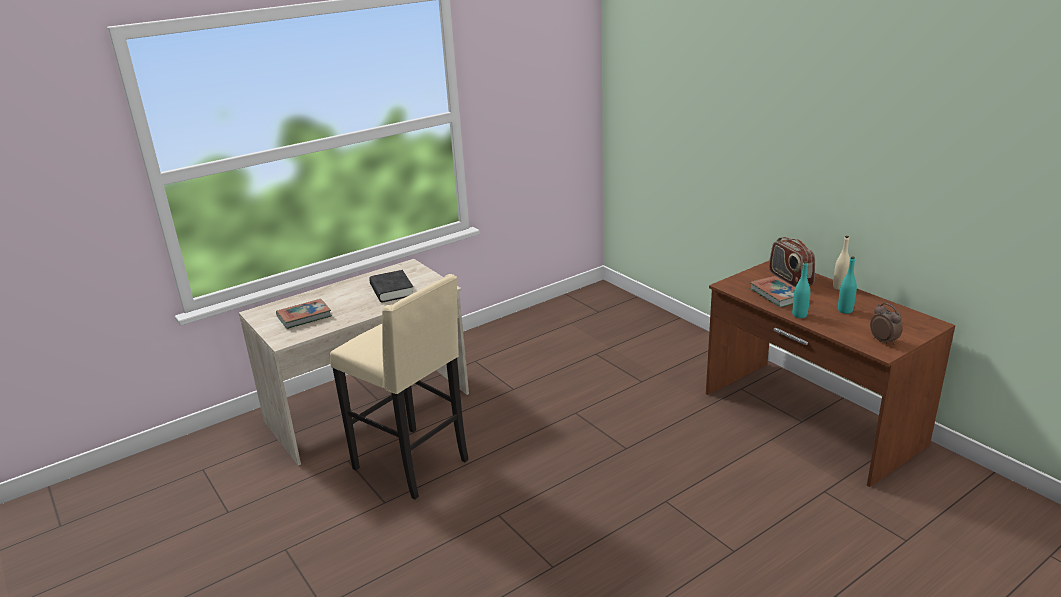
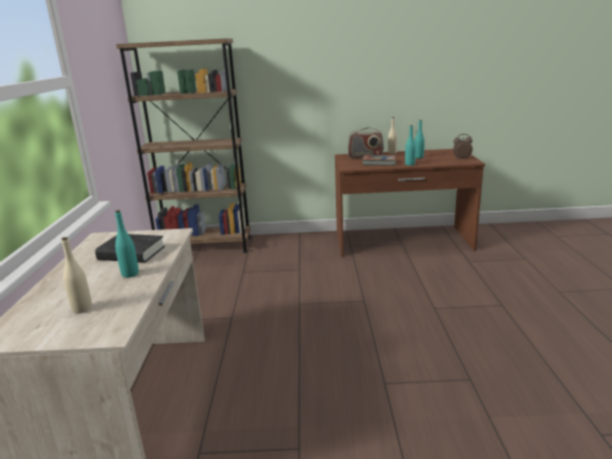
camera: 55 degrees left, 5 degrees down
(304, 317) = (82, 309): book -> beige bottle
(360, 306) = (130, 274): none -> turquoise bottle
(414, 464) = (263, 407): beige stool -> none
(618, 307) = (205, 246): none -> brown bookcase

